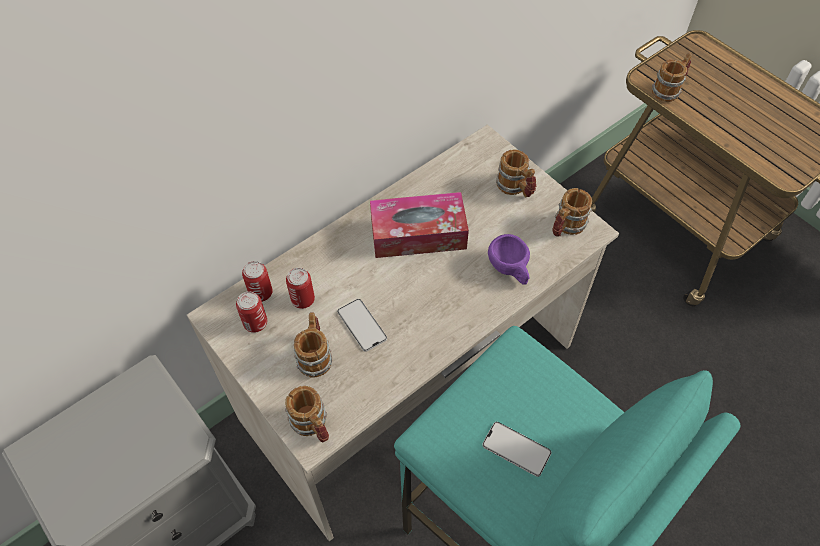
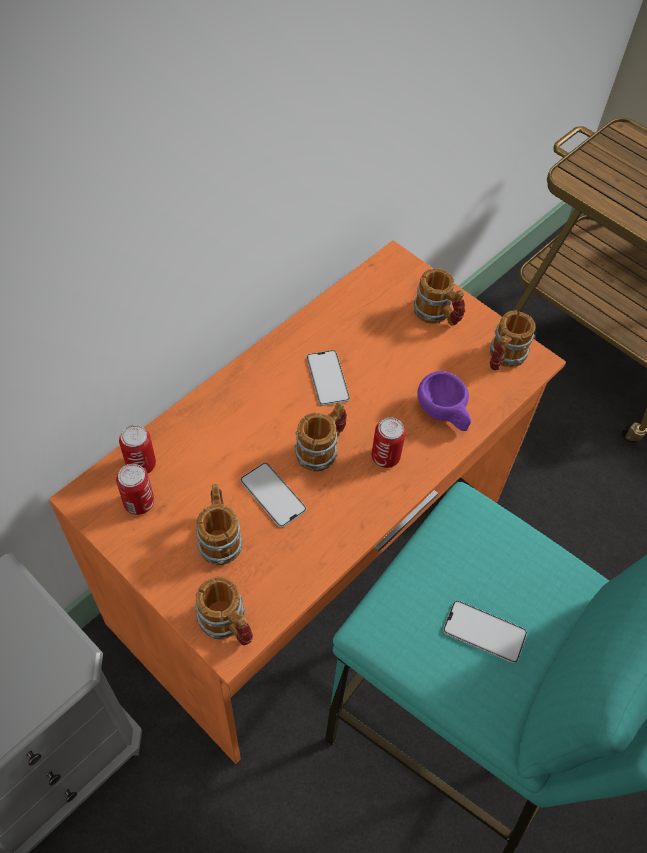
camera: 10 degrees left, 0 degrees up
(303, 300) = (195, 469): can -> can (385, 457)
(411, 384) = (314, 562): beige desk -> orange desk
(418, 234) = (327, 378): tissue box -> phone
(669, 90) = (599, 189): mug -> mug (322, 449)

